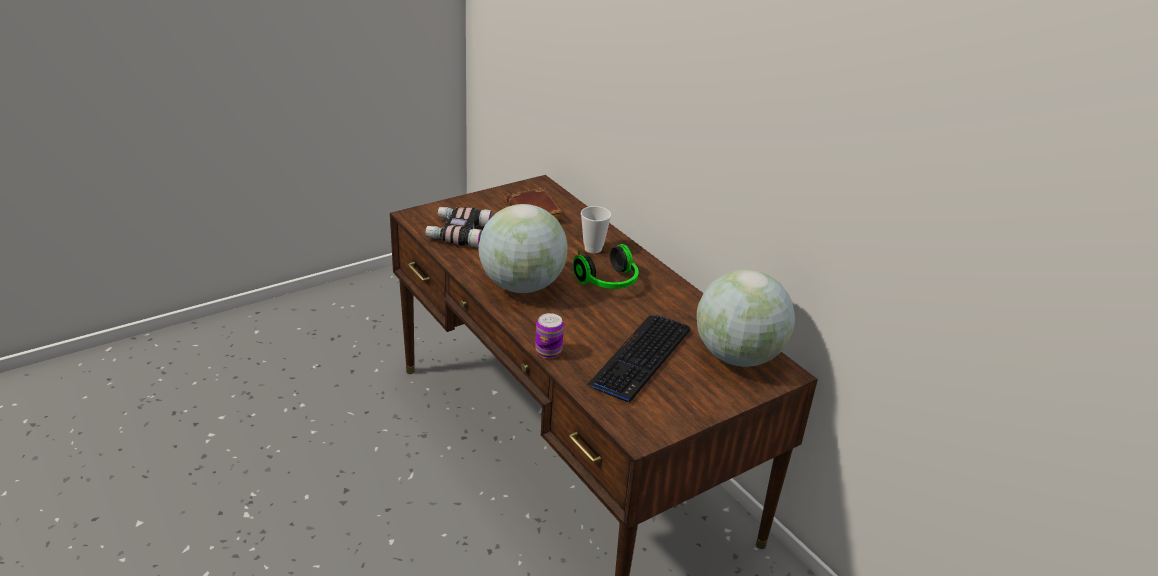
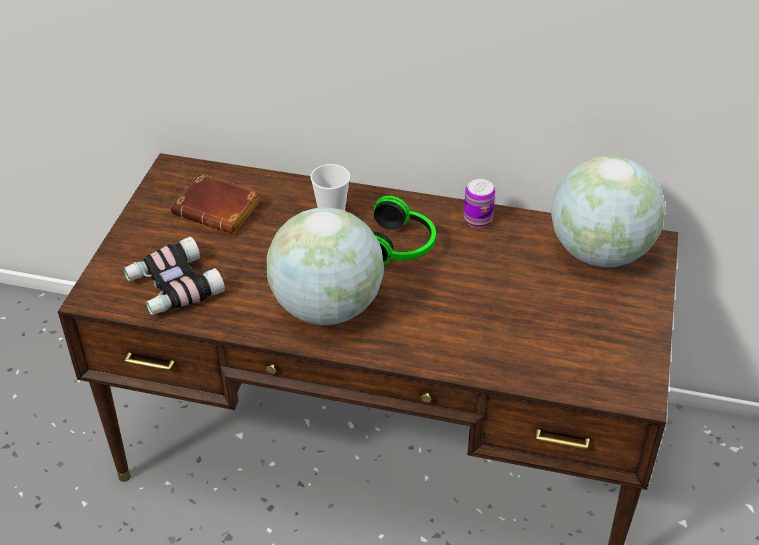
camera: 40 degrees left, 10 degrees up
(548, 351) = (452, 365): can -> can (478, 219)
(640, 358) = (534, 312): keyboard -> none

